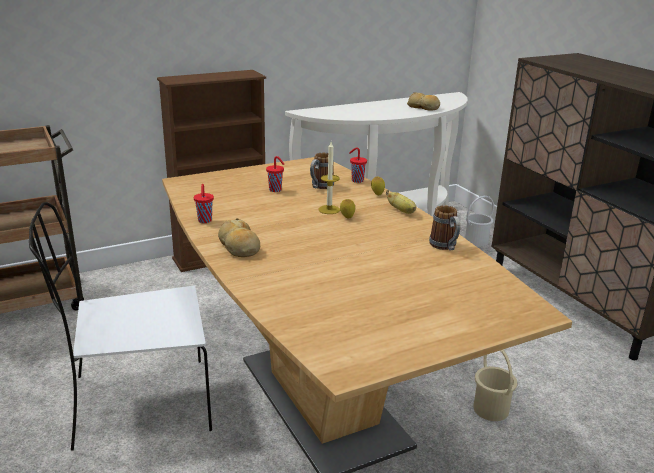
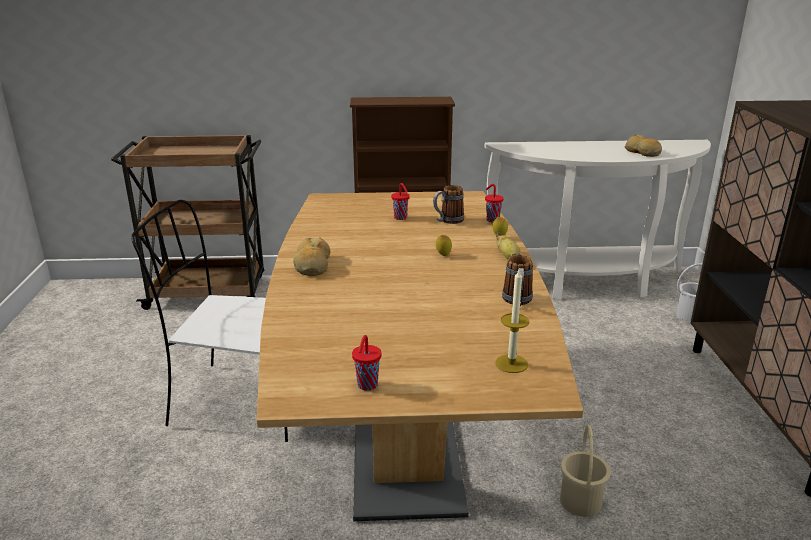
camera: 25 degrees right, 0 degrees up
(204, 221) = (306, 237): red cup -> red cup (367, 386)
(329, 209) = (433, 244): candle -> candle (511, 363)

